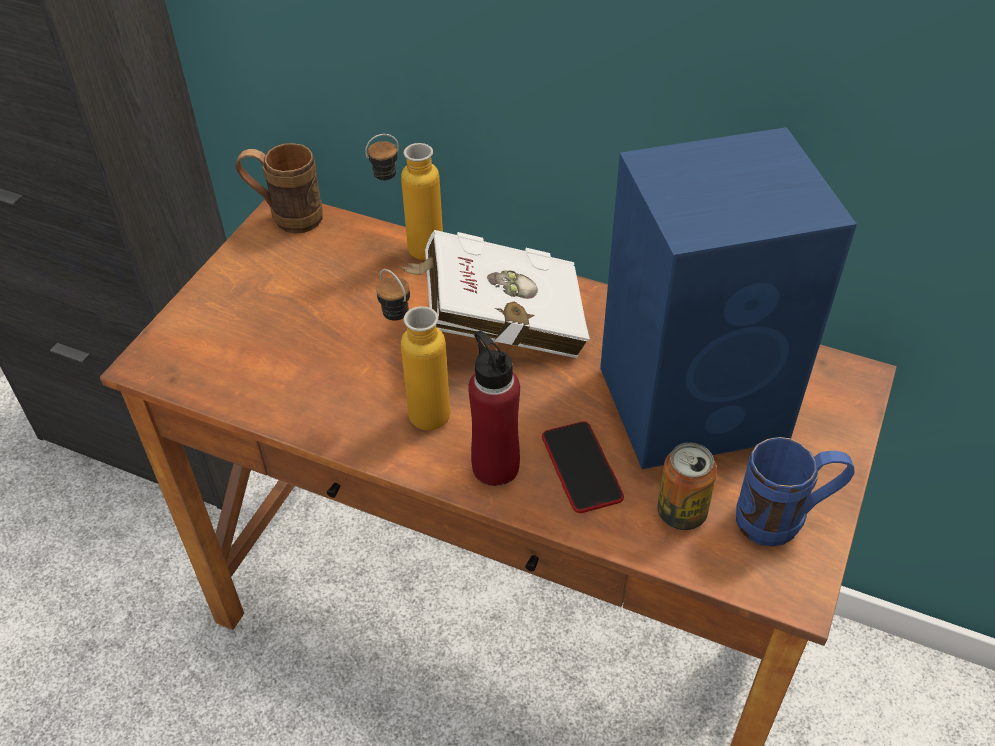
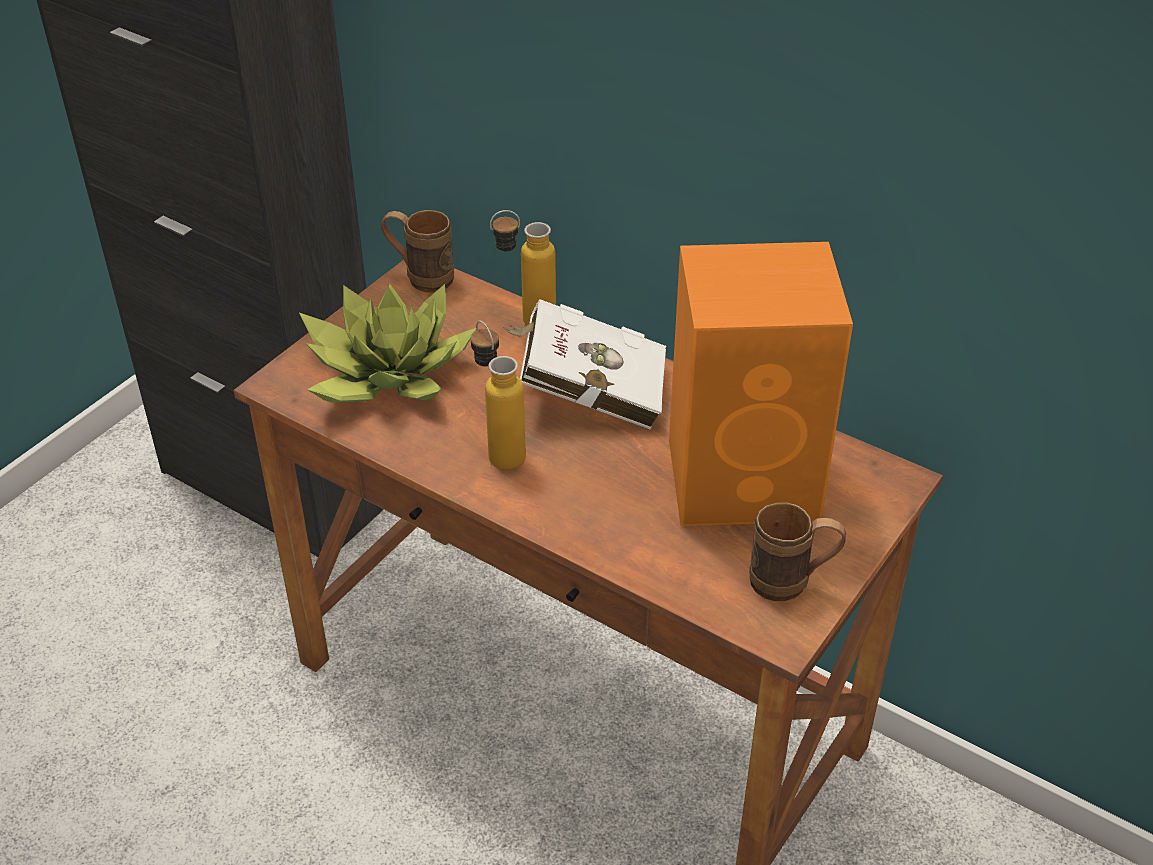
camera: 10 degrees right, 5 degrees down
(270, 334) = (384, 374): none -> potted plant
(495, 467) = (553, 506): red bottle -> none
(581, 468) = (628, 517): phone -> none
(681, 512) = (704, 564): can -> none
(697, 402) = (747, 479): blue speaker -> orange speaker
(783, 521) = (792, 583): blue mug -> brown mug

